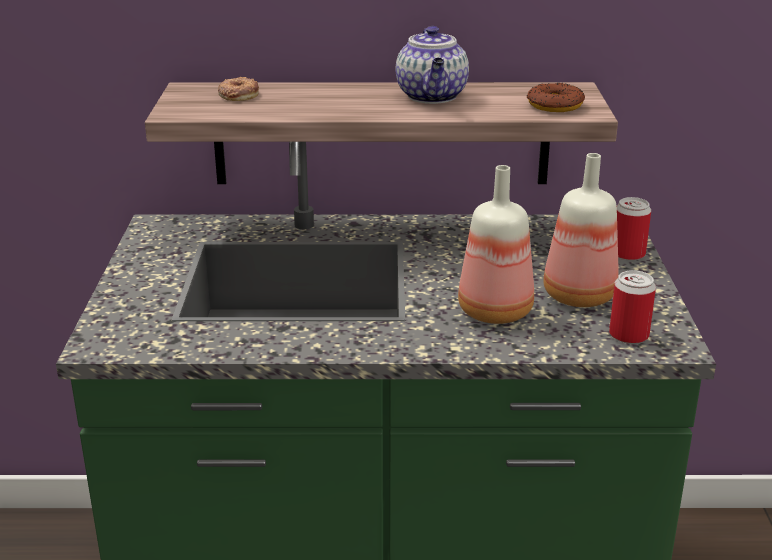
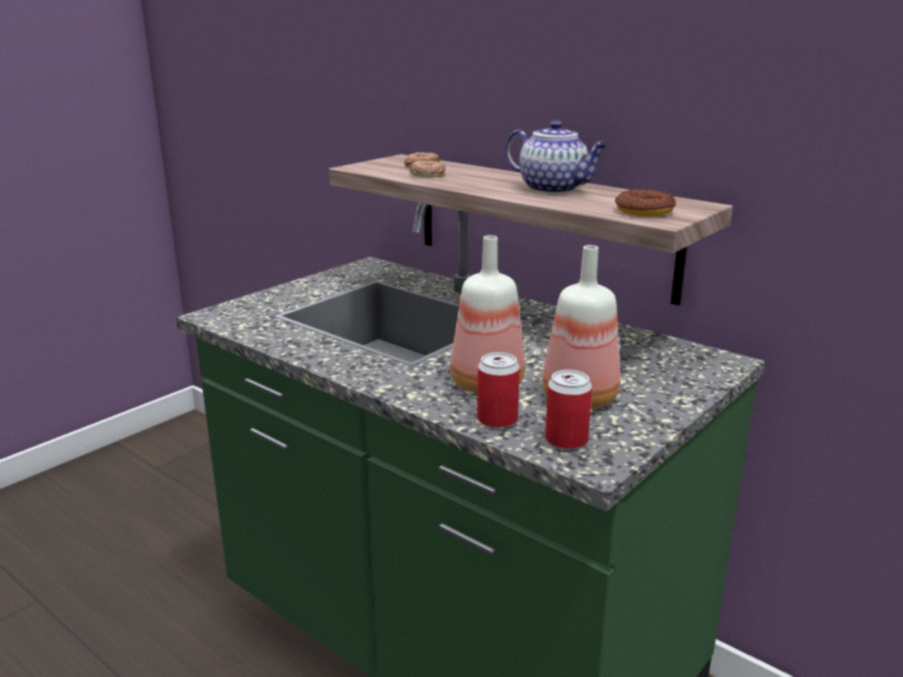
camera: 40 degrees right, 5 degrees down
(276, 106) = (427, 174): none -> donut
(432, 97) = (554, 189): teapot -> teapot turned 90 degrees counterclockwise
(628, 254) = (690, 385): can -> can (497, 420)

